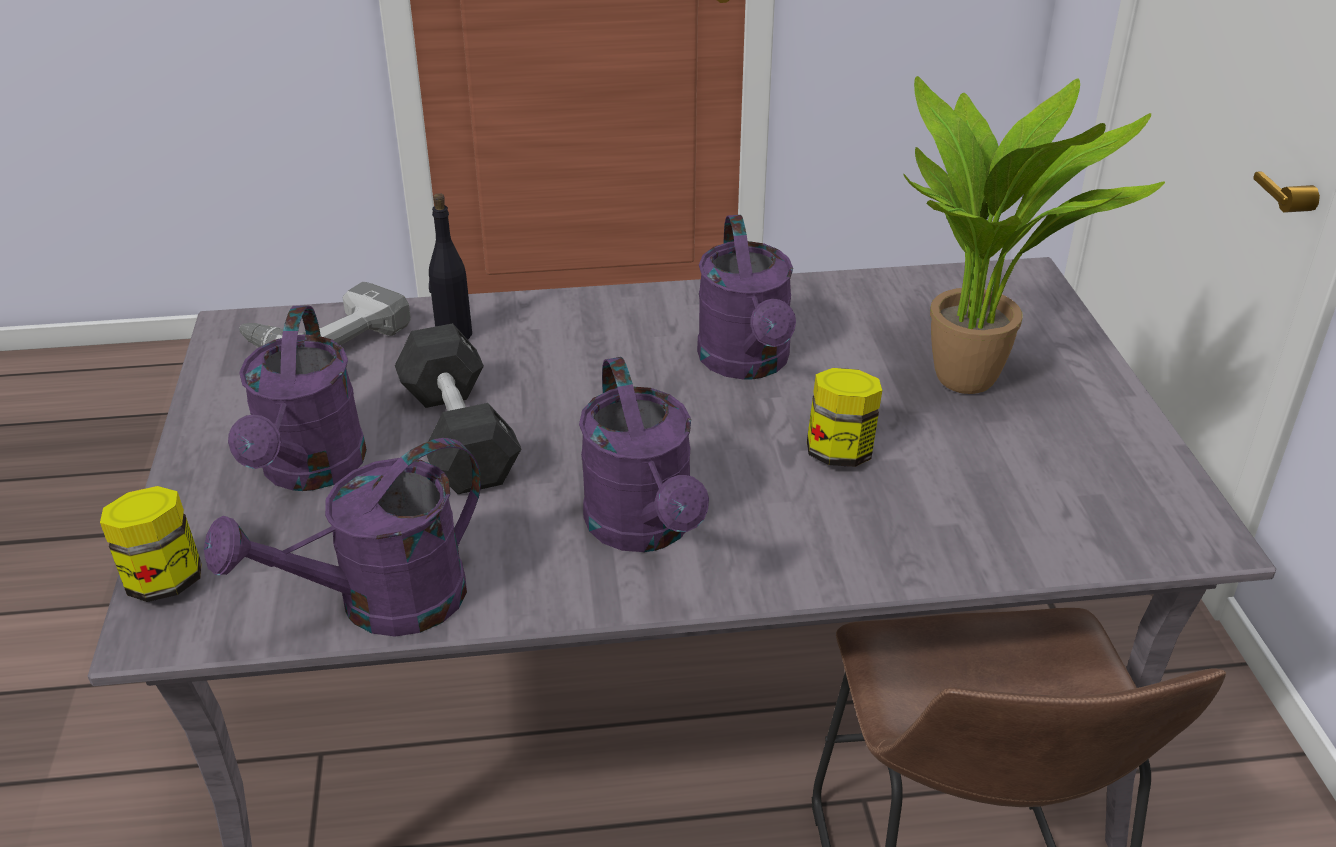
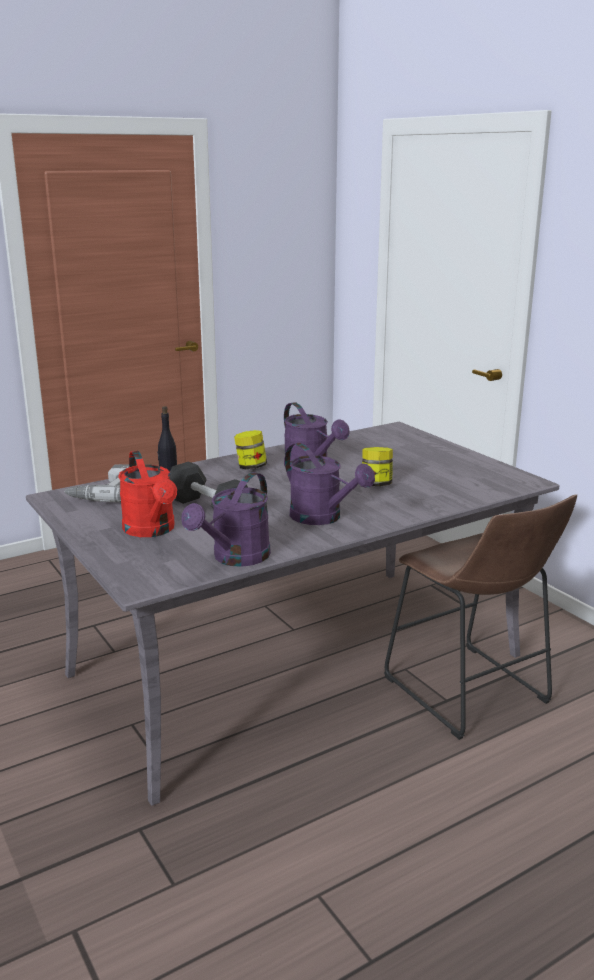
camera: 25 degrees left, 15 degrees down
(163, 580) = (124, 573): jar -> jar (251, 467)
(310, 471) = (152, 530): purple watering can -> red watering can
(976, 380) = (407, 457): potted plant -> none

